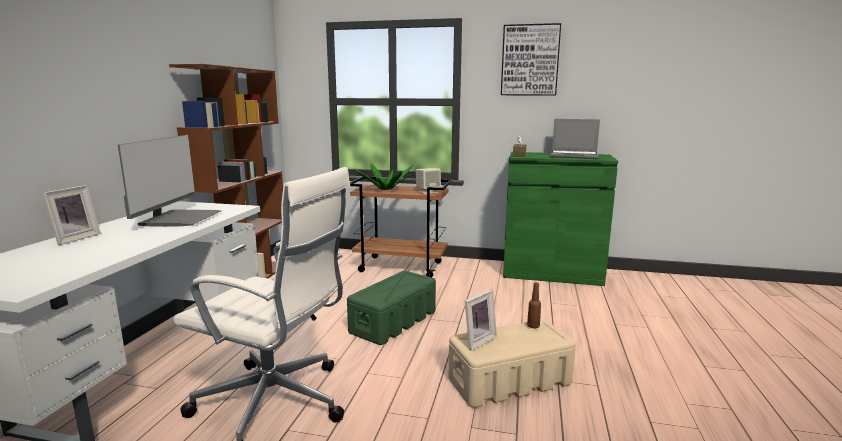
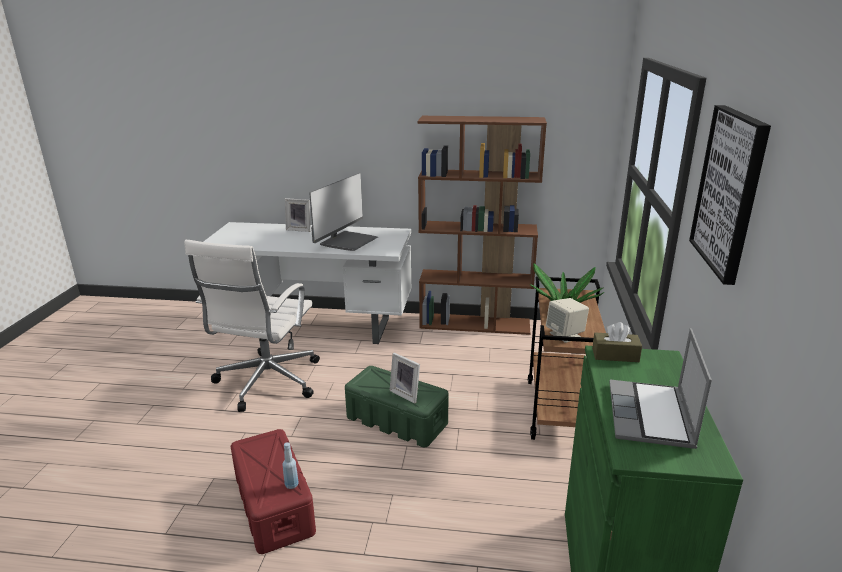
camera: 85 degrees right, 10 degrees up
(179, 219) = (348, 241): monitor -> monitor turned 60 degrees counterclockwise
(477, 340) = (268, 444): picture frame -> picture frame (407, 394)
(508, 381) = (274, 504): beige storage box -> red storage box
(533, 326) = (292, 485): brown bottle -> blue bottle

